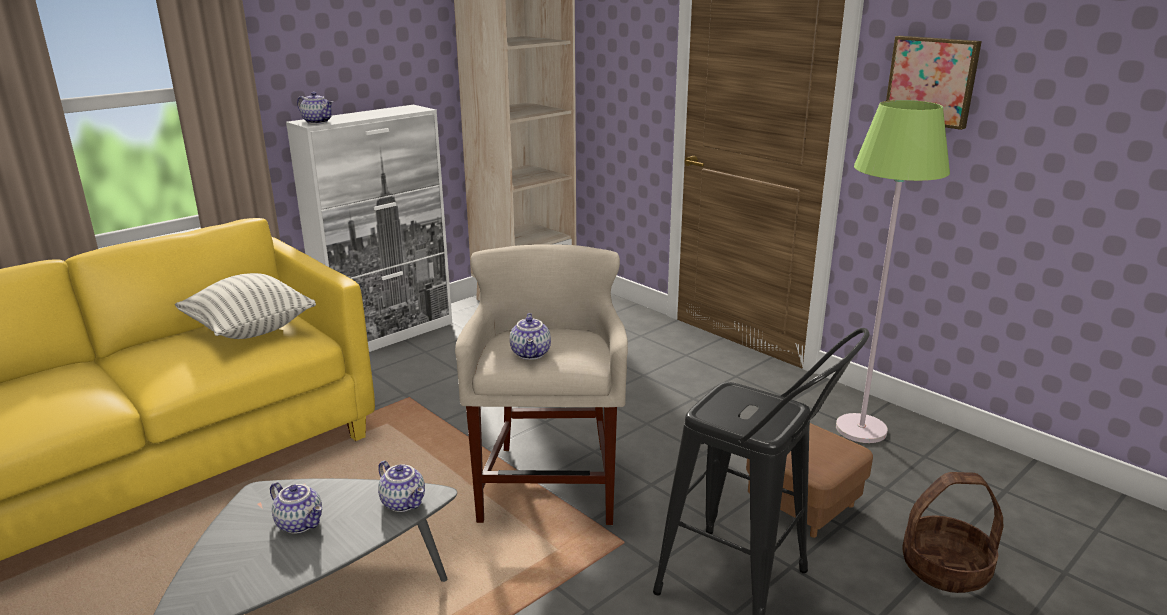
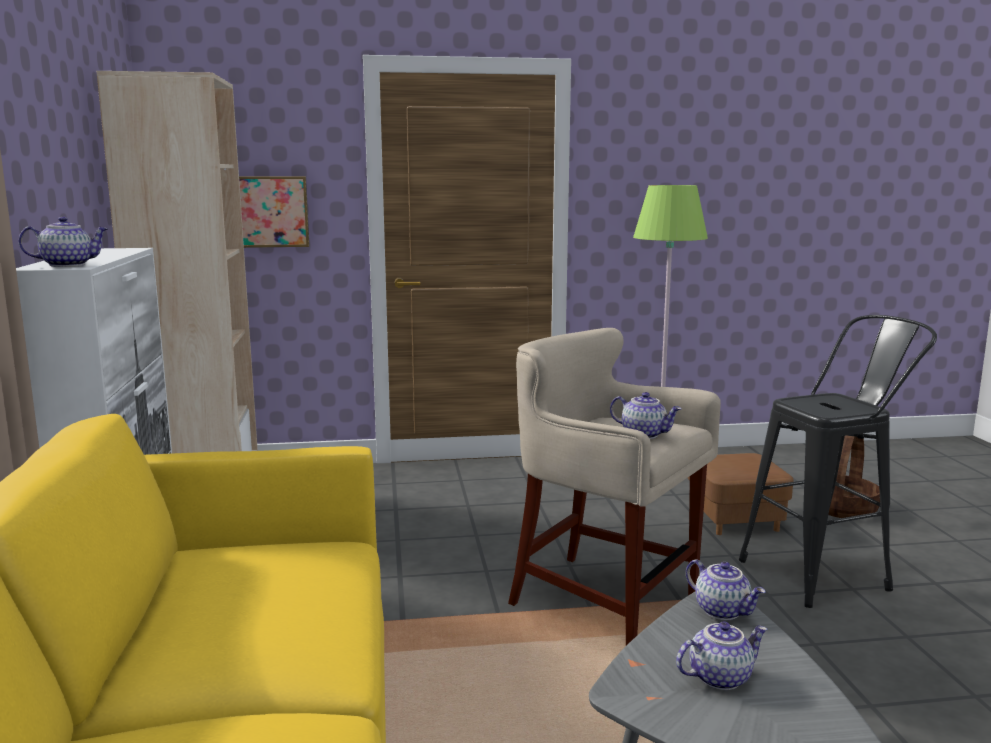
camera: 55 degrees left, 10 degrees down
(250, 330) = (250, 571): pillow -> none
(404, 502) = (723, 611): teapot -> teapot turned 60 degrees clockwise
(932, 81) = (637, 174): picture -> picture (272, 211)

